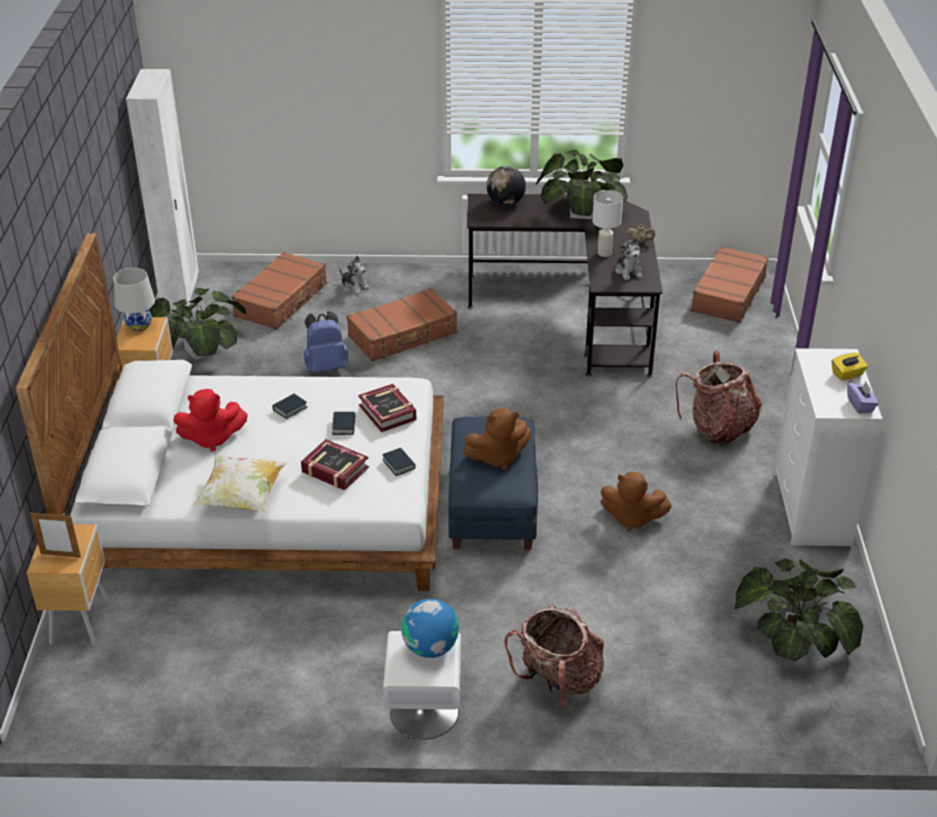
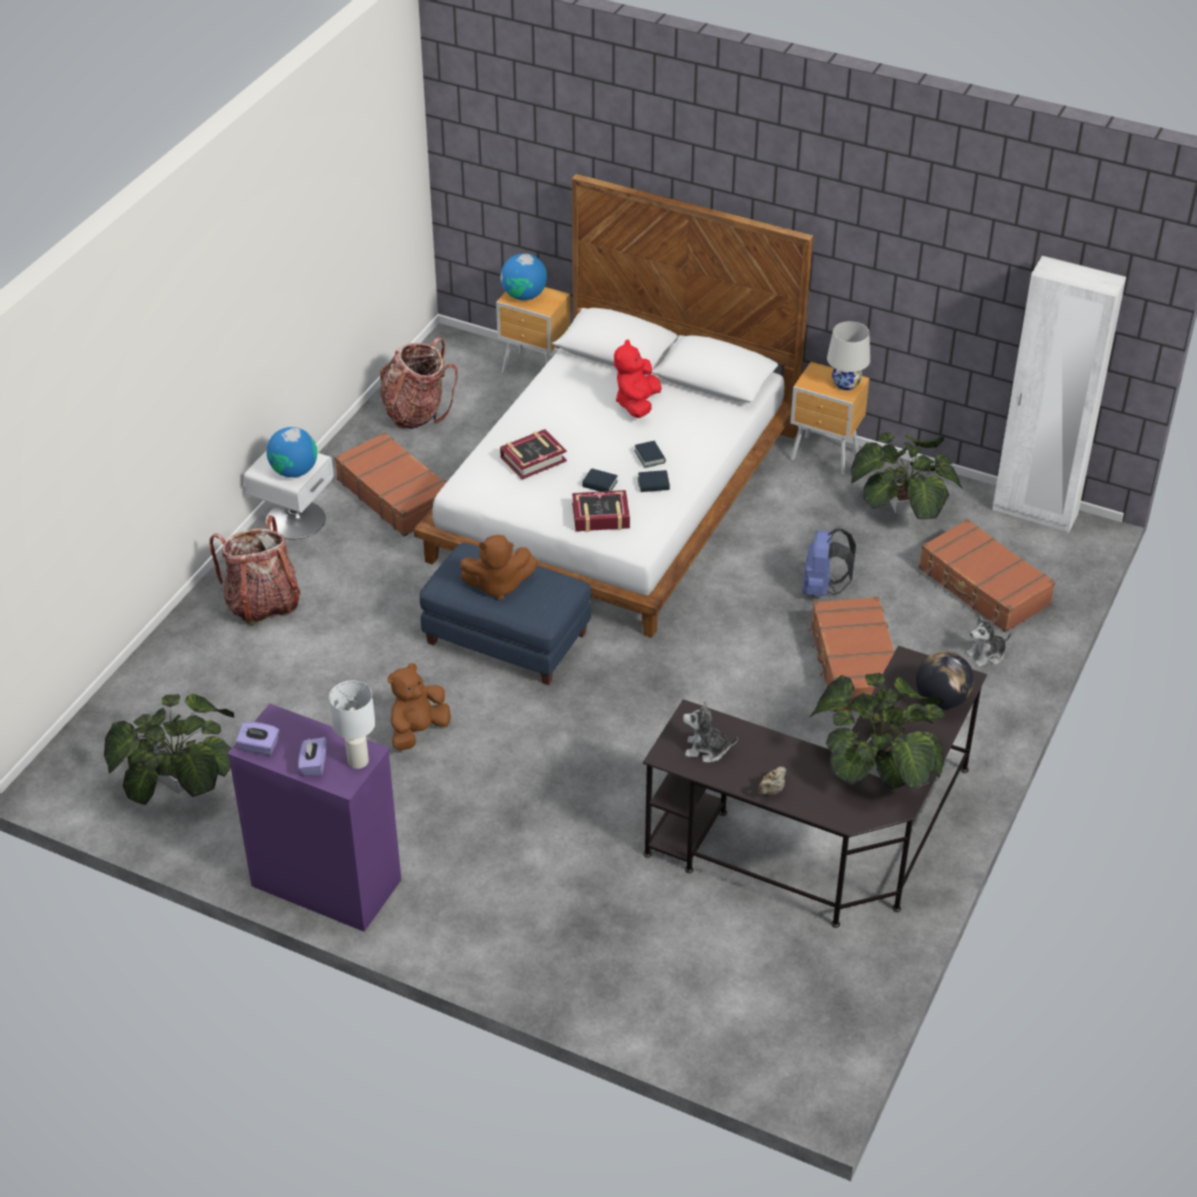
camera: 115 degrees right, 5 degrees up
(60, 555) = (524, 295): picture frame -> globe
(242, 498) = (538, 404): pillow -> none
(398, 464) = (516, 501): book -> book (653, 484)
(498, 457) = (498, 585): brown plush toy -> brown plush toy turned 105 degrees counterclockwise
(604, 253) = (762, 744): white table lamp -> white table lamp (358, 760)
(718, 428) = (508, 870): backpack -> backpack (416, 412)
(727, 294) = (786, 1027): brown suitcase -> brown suitcase (395, 494)
(812, 509) = (325, 882): white dresser -> purple dresser
(847, 374) = (313, 765): yellow tissue box -> purple tissue box

